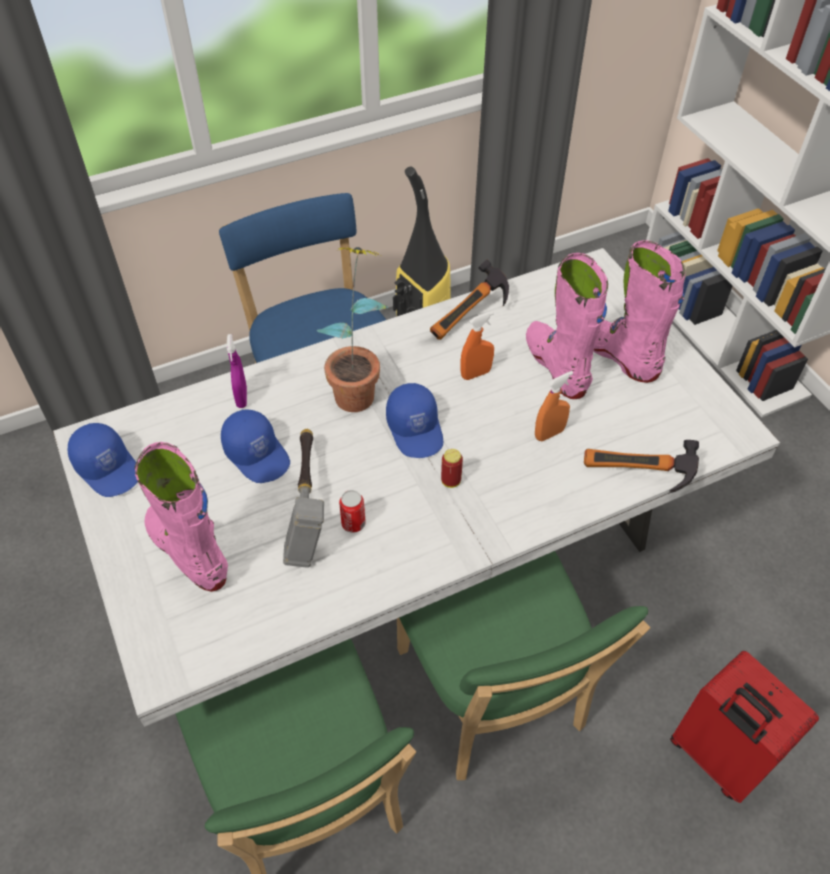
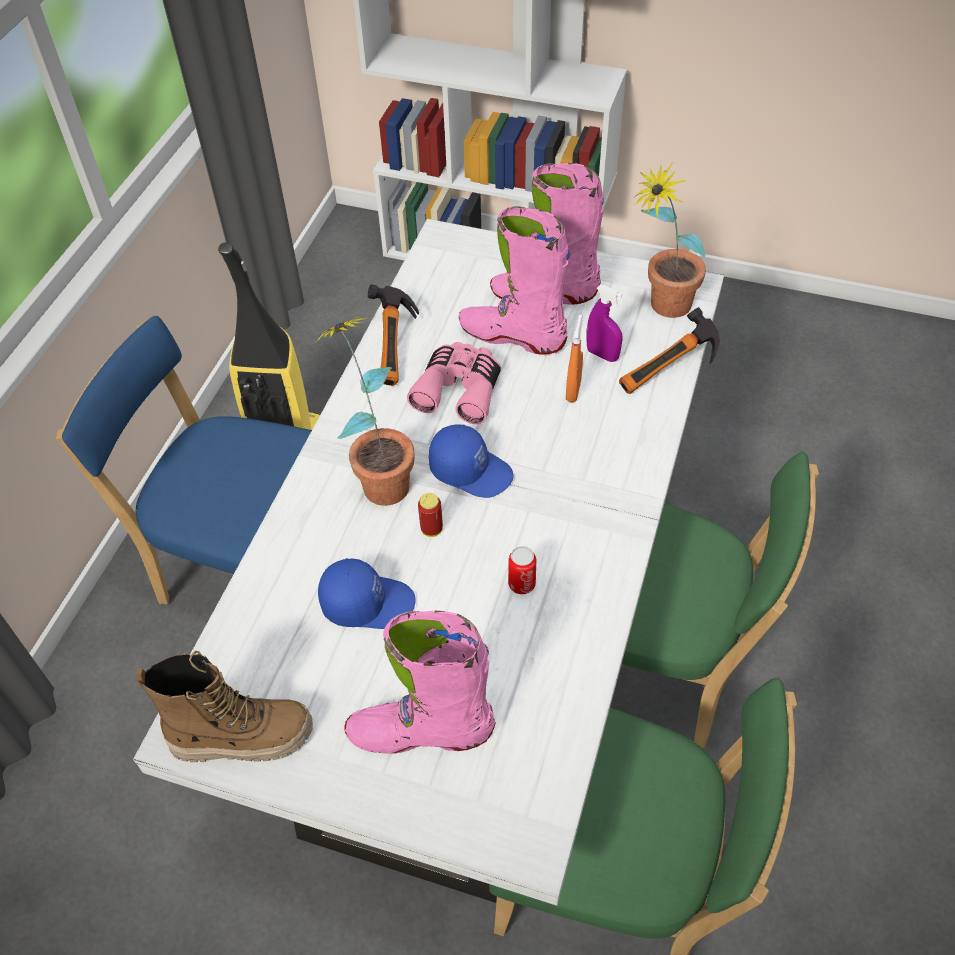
camera: 45 degrees left, 0 degrees up
(108, 467) = (242, 737): blue cap -> boot
(241, 397) = (286, 569): purple spray bottle -> purple spray bottle (602, 355)
(307, 508) = (469, 606): hammer -> none
(451, 481) = (550, 486): can -> can (431, 529)
(476, 374) = (459, 389): orange spray bottle -> pink binoculars
(691, 428) = (660, 309): none -> potted plant
(716, 756) = (830, 562): red suitcase -> none

